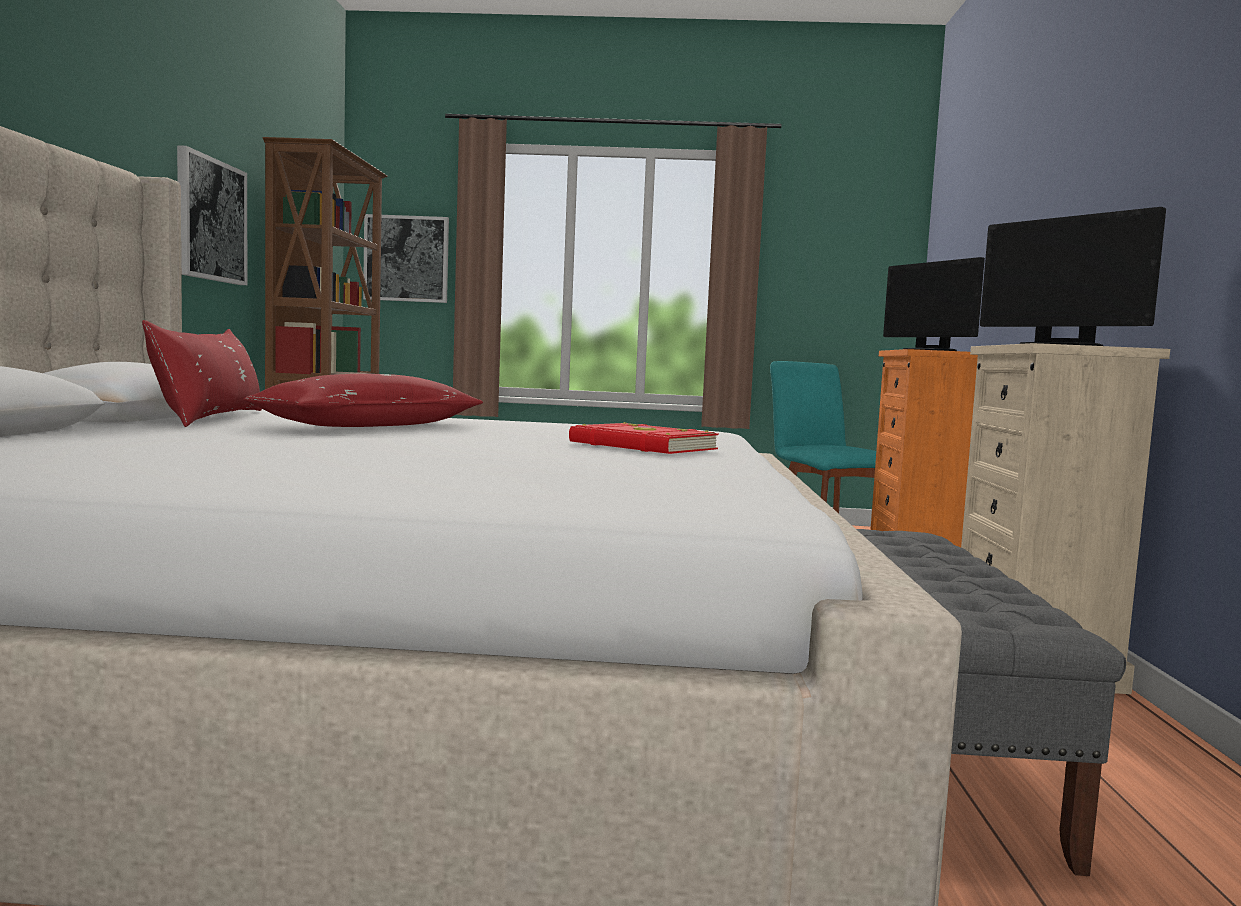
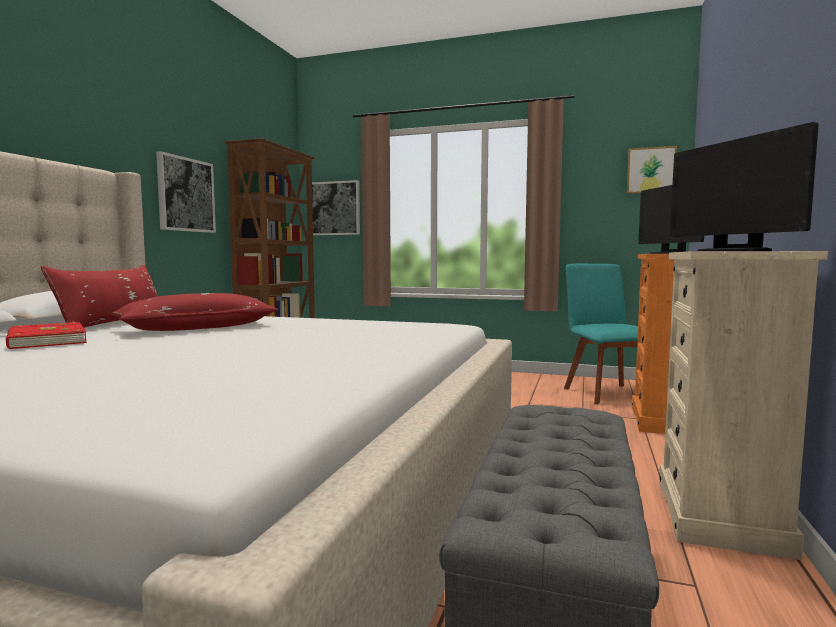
camera: 15 degrees right, 0 degrees up
(642, 446) = (341, 346): red book -> red book (45, 340)
(875, 239) = (650, 170): none -> picture

